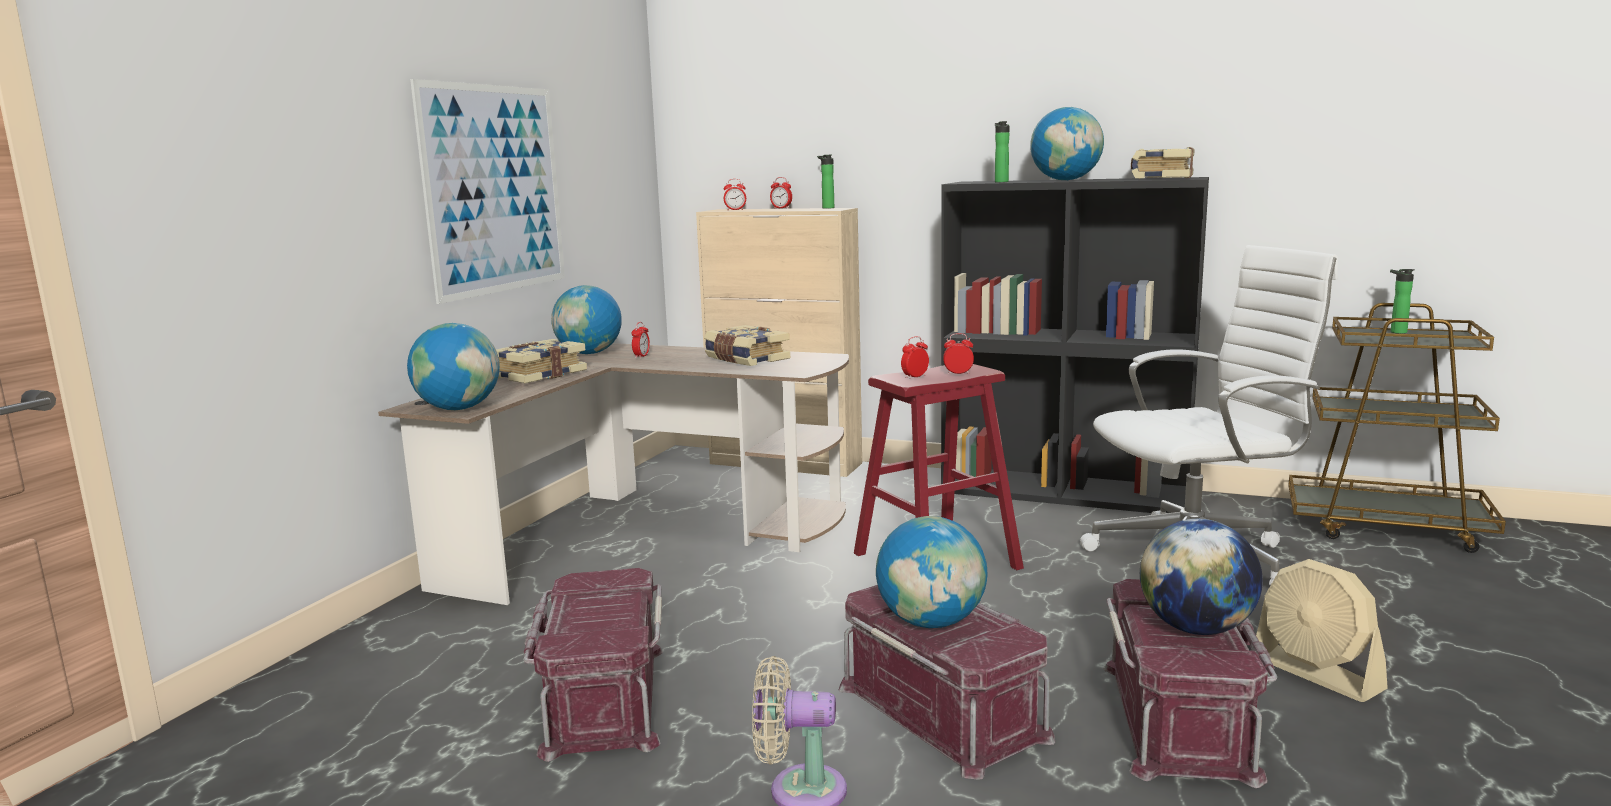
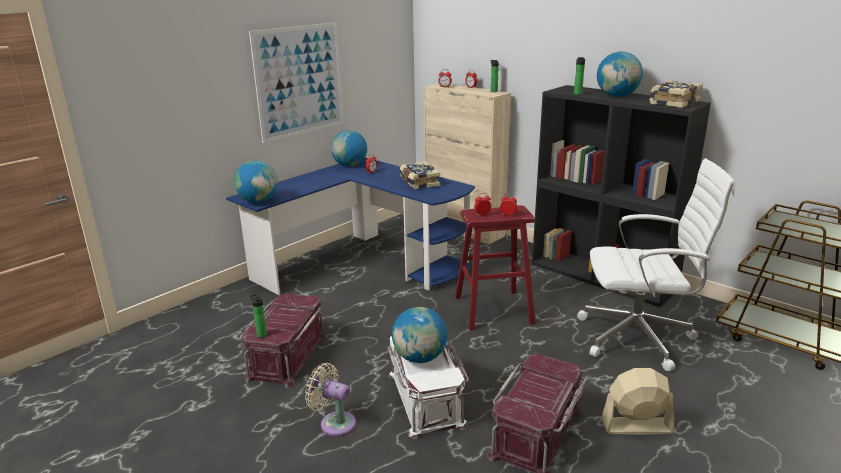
camera: 20 degrees right, 10 degrees up
(538, 375) = (312, 180): book -> none
(643, 532) = (364, 263): brown desk -> blue desk
(944, 710) = (427, 399): red storage box -> white storage box
(1196, 628) = (543, 393): globe -> none
(1317, 673) = (636, 426): beige fan -> beige fan turned 105 degrees clockwise
(1395, 332) = (809, 222): bottle -> bottle (261, 334)

